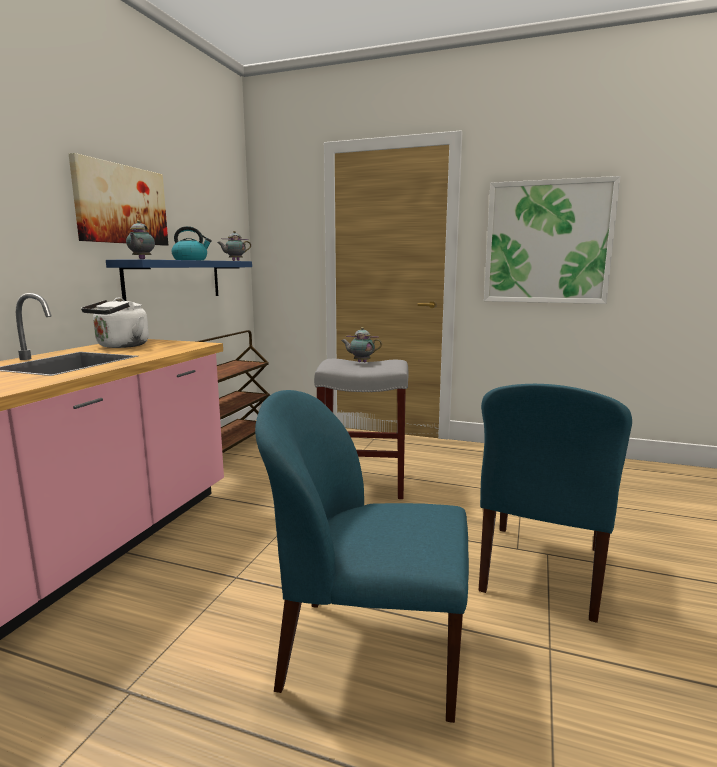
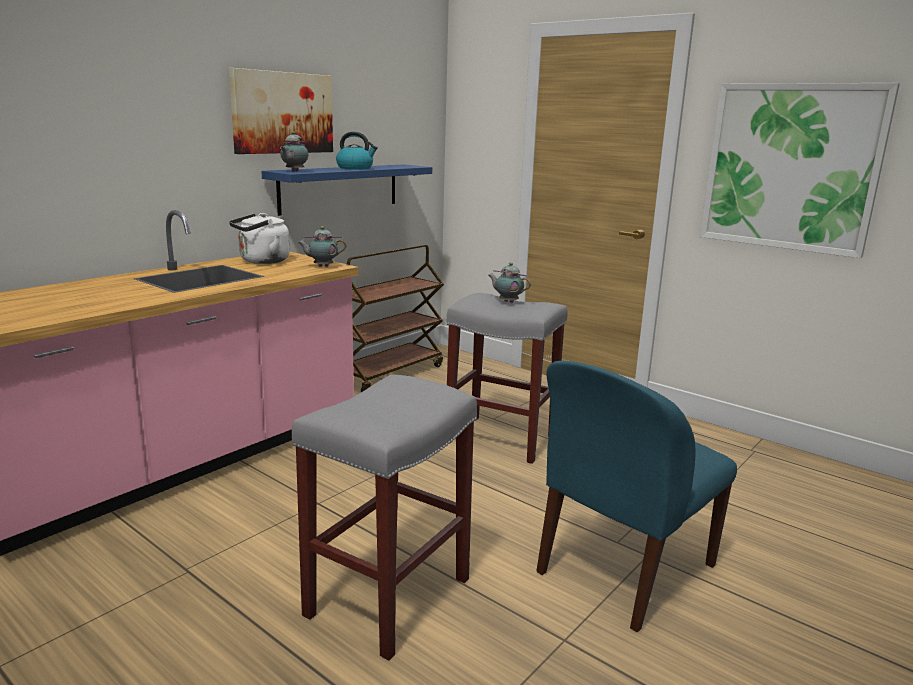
camera: 20 degrees right, 5 degrees up
(234, 260) = (412, 166): teapot -> teapot (322, 266)
(368, 653) = (389, 595): blue chair -> grey stool

